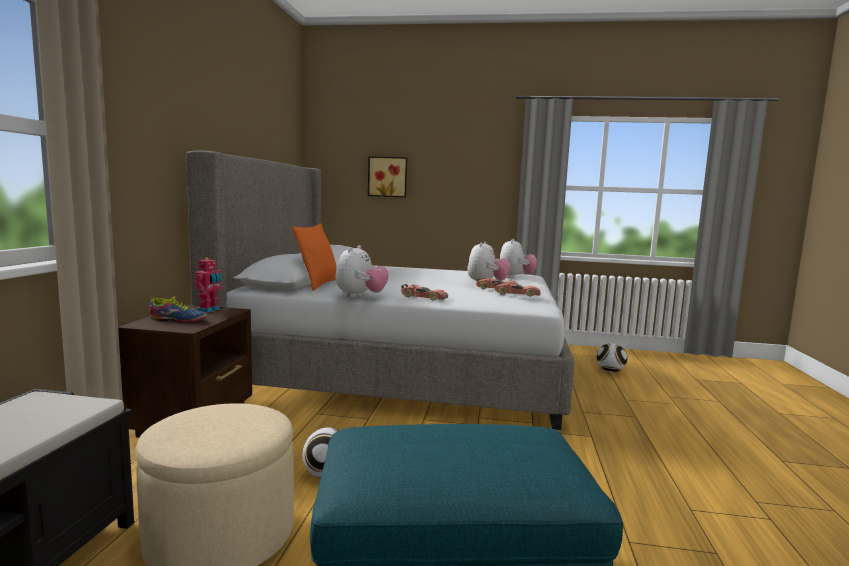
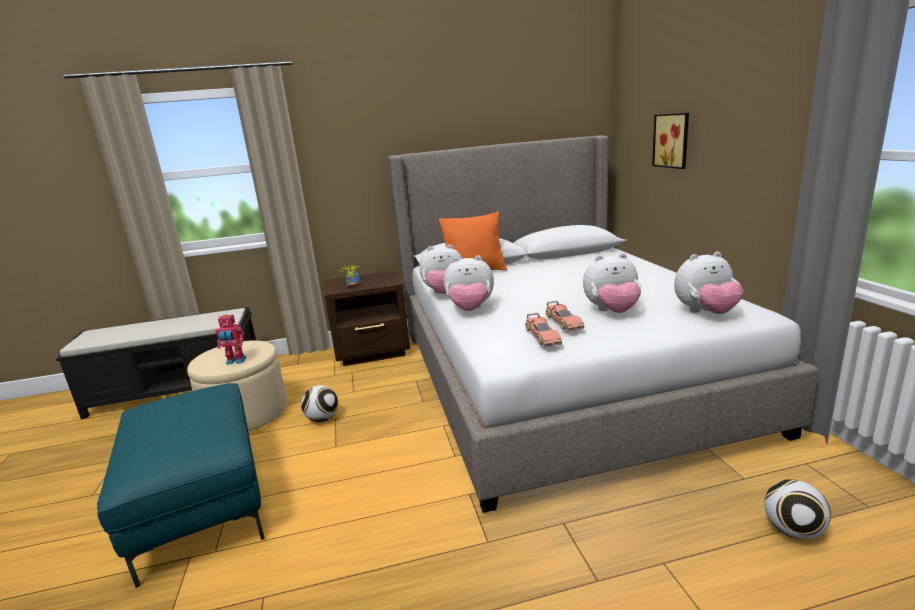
camera: 70 degrees right, 10 degrees up
(209, 310) = (385, 278): toy robot -> toy robot (236, 361)
(423, 298) = (470, 310): toy car -> plush toy

